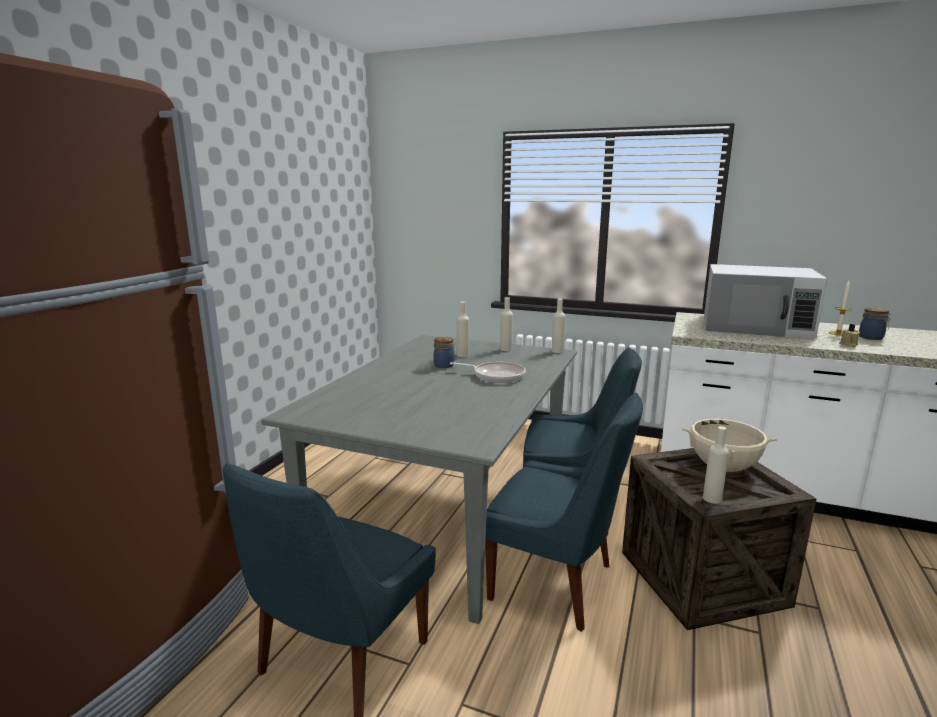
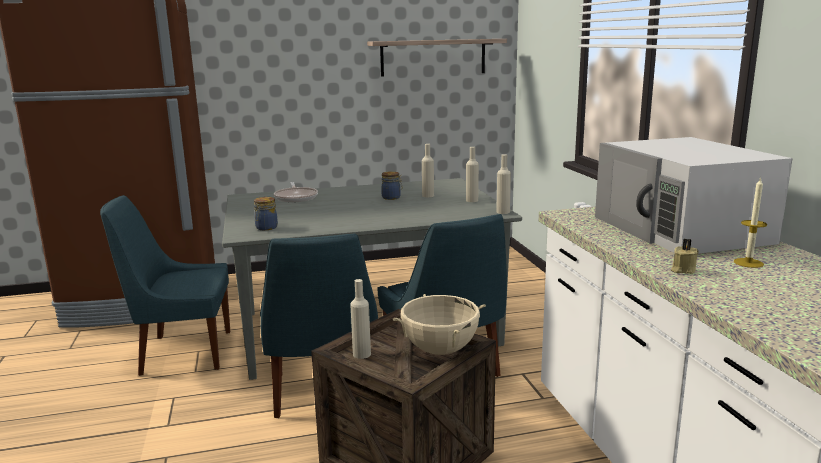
camera: 55 degrees right, 0 degrees up
(322, 212) = (433, 57): none -> shelf
(496, 376) = (392, 212): frying pan -> frying pan (296, 197)
(872, 338) = (769, 279): jar -> jar (266, 228)

